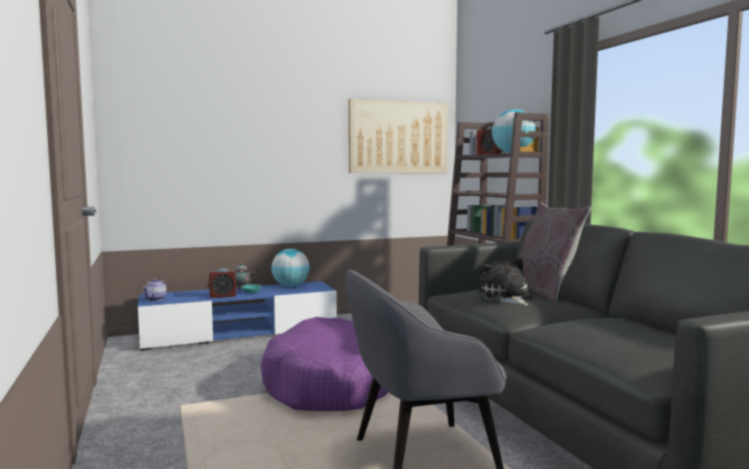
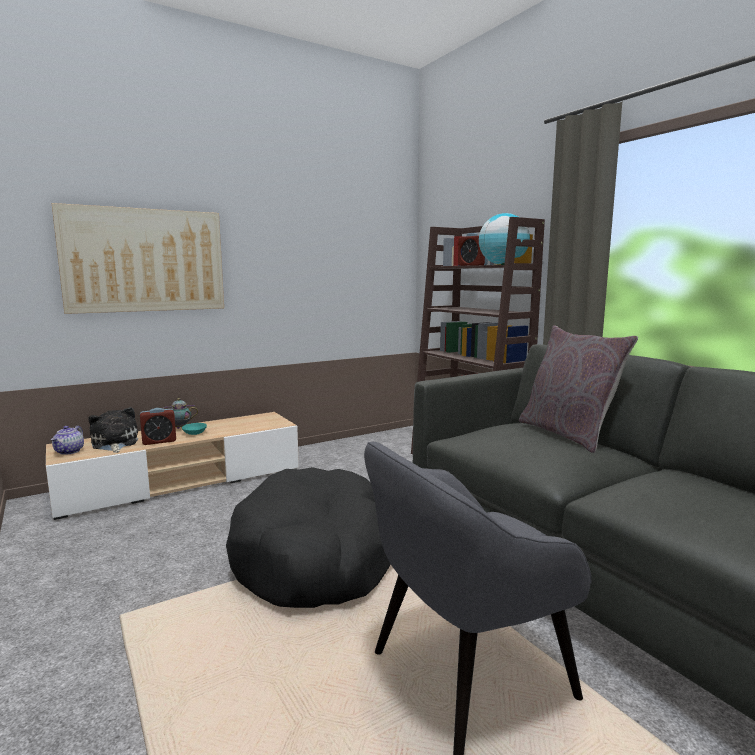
camera: 10 degrees left, 5 degrees up
(240, 332) = (182, 481): blue tv stand -> beige tv stand
(290, 286) = (240, 421): globe -> none
(331, 384) = (315, 556): purple dog bed -> black dog bed
(398, 137) = (357, 243): picture -> picture (145, 260)
(506, 297) = (534, 447): plush toy -> plush toy (114, 443)

